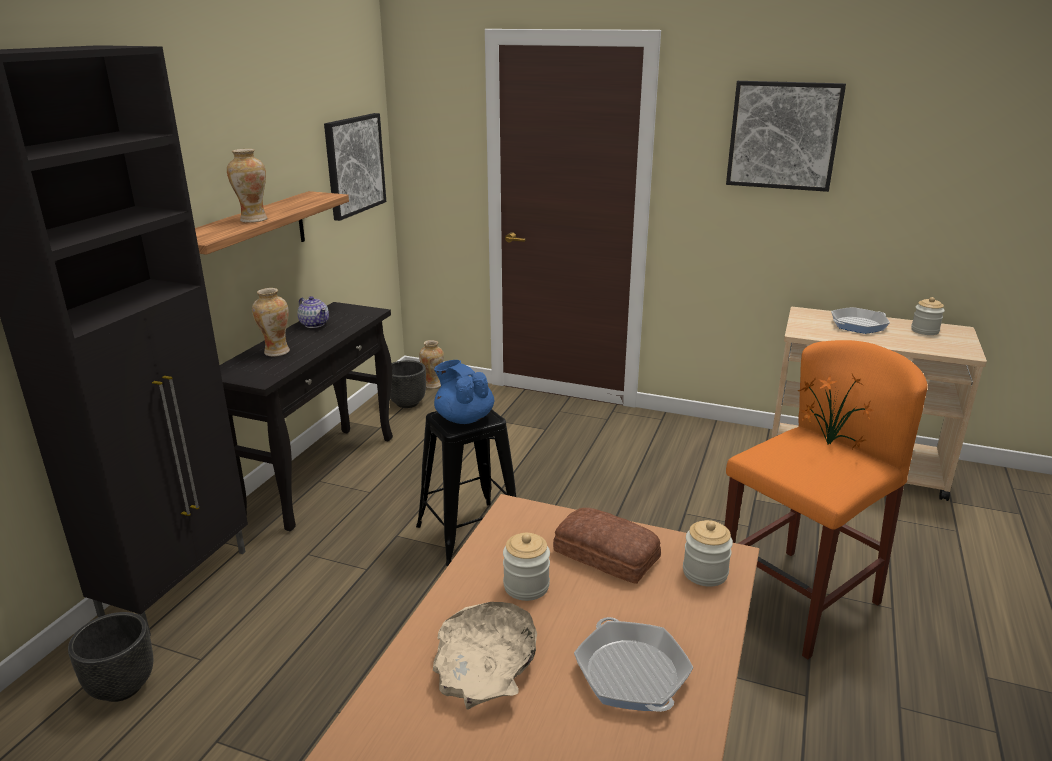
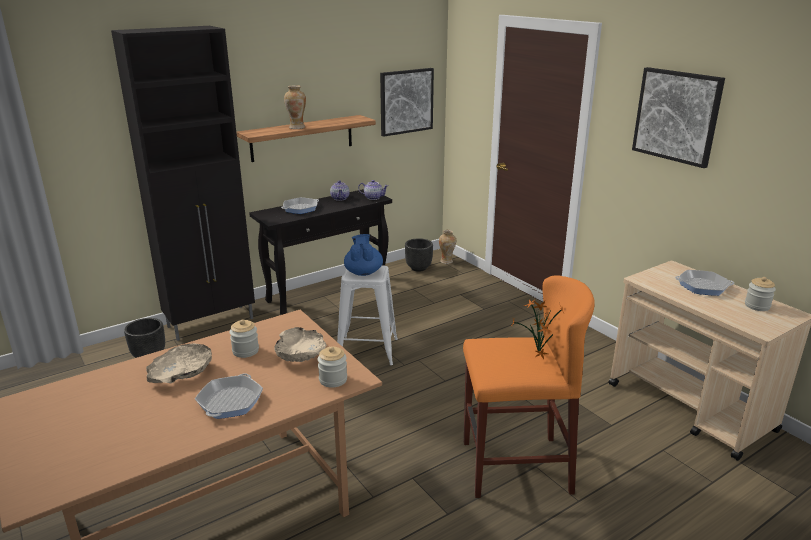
camera: 35 degrees right, 0 degrees up
(276, 352) = (300, 208): vase -> frying pan
(361, 313) = (373, 197): none -> teapot
(469, 533) = (367, 350): black stool -> white stool
(606, 556) = (300, 353): bread -> beige bowl

